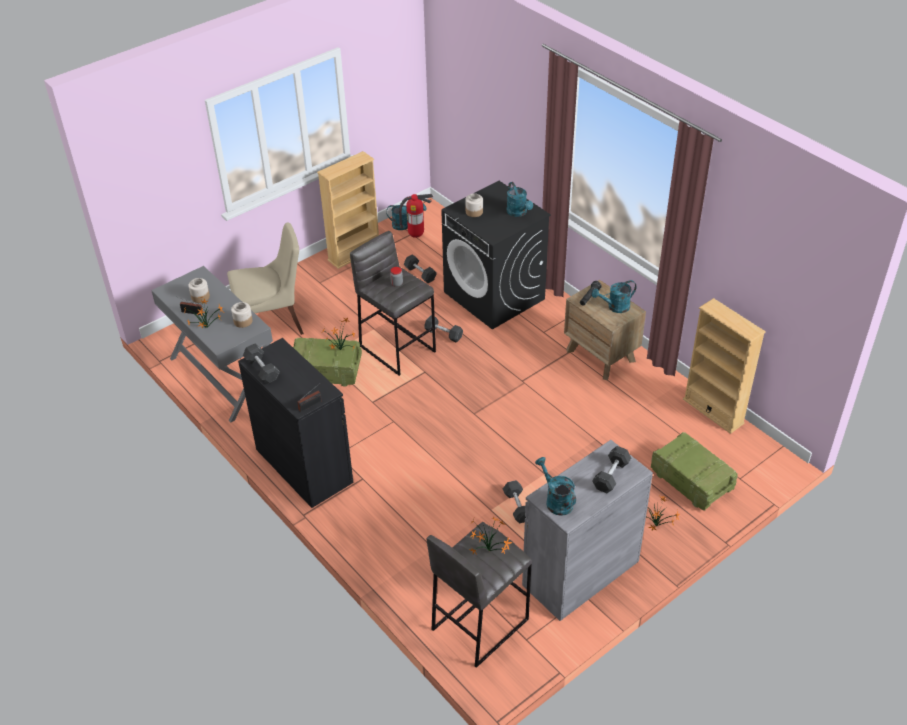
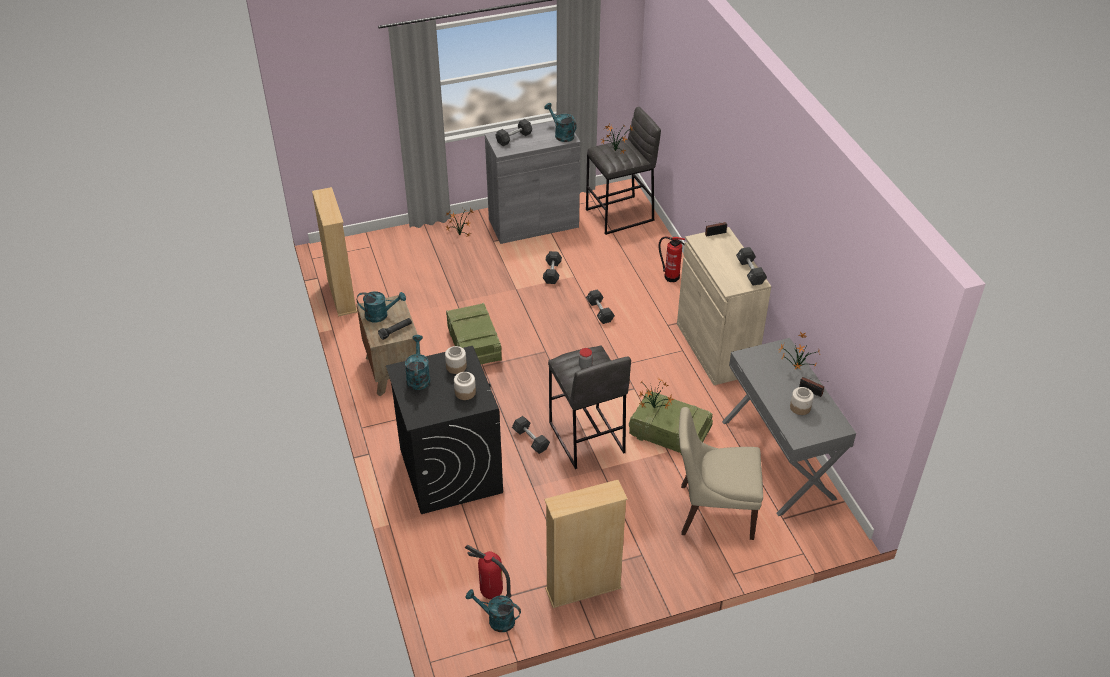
camera: 160 degrees left, 0 degrees up
(243, 321) = (758, 366): jar -> jar (456, 366)
(304, 466) = (715, 349): black cabinet -> beige cabinet
(380, 544) = (670, 276): none -> fire extinguisher
(420, 274) = (516, 528): black dumbbell -> black dumbbell (600, 311)
(556, 500) = (561, 134): turquoise watering can -> turquoise watering can turned 150 degrees clockwise
(692, 481) = (407, 254): crate -> crate (473, 345)

